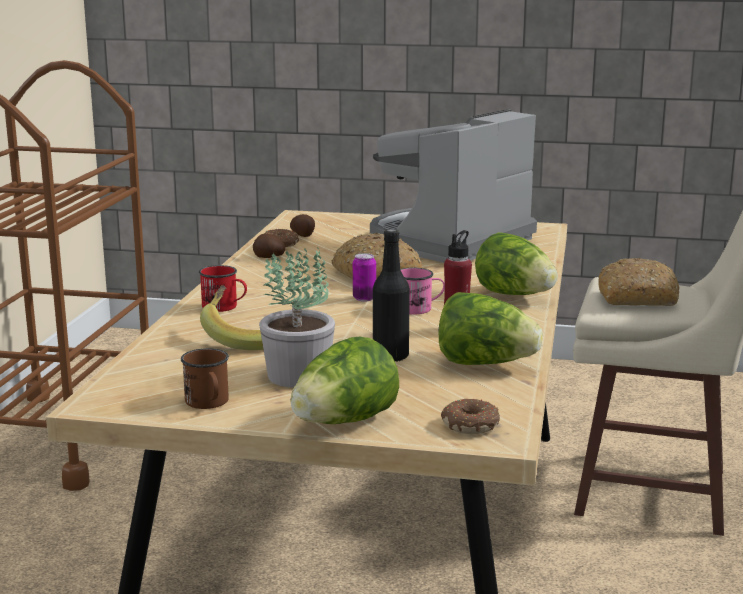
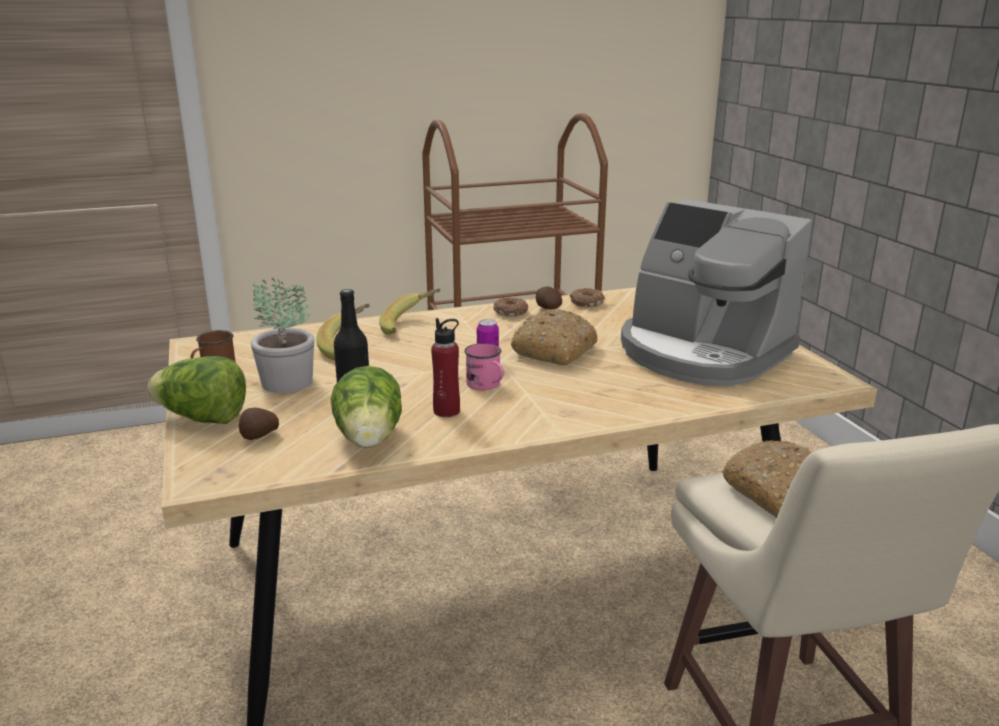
camera: 60 degrees right, 5 degrees up
(224, 307) = (411, 326): red mug -> banana
(303, 236) = (623, 304): potato -> potato (259, 436)
(448, 241) = (701, 353): coffee machine -> coffee machine turned 150 degrees counterclockwise
(471, 425) = (222, 465): donut -> donut (511, 312)
(515, 295) = (576, 414): lettuce -> none

